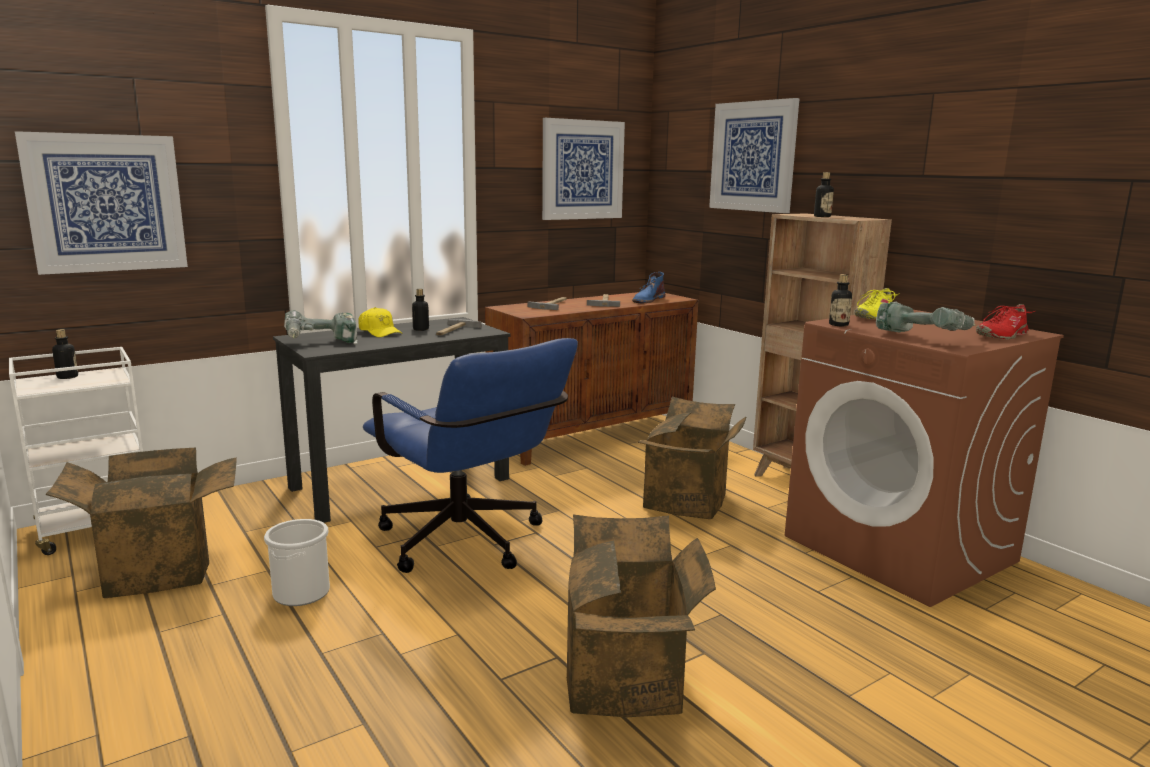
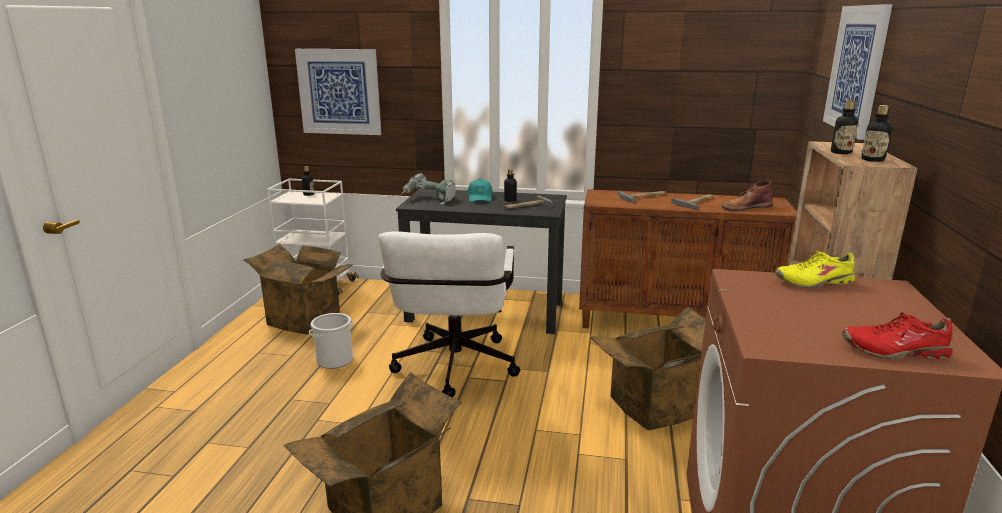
camera: 45 degrees right, 5 degrees up
(380, 332) = (480, 197): yellow cap -> turquoise cap
(469, 545) = (454, 371): blue office chair -> white office chair
(582, 170) = (717, 72): picture -> none
(648, 300) = (745, 207): blue boot -> brown boot
(838, 325) = (733, 281): bottle -> bottle (872, 160)
(923, 338) = (771, 323): power drill -> none

